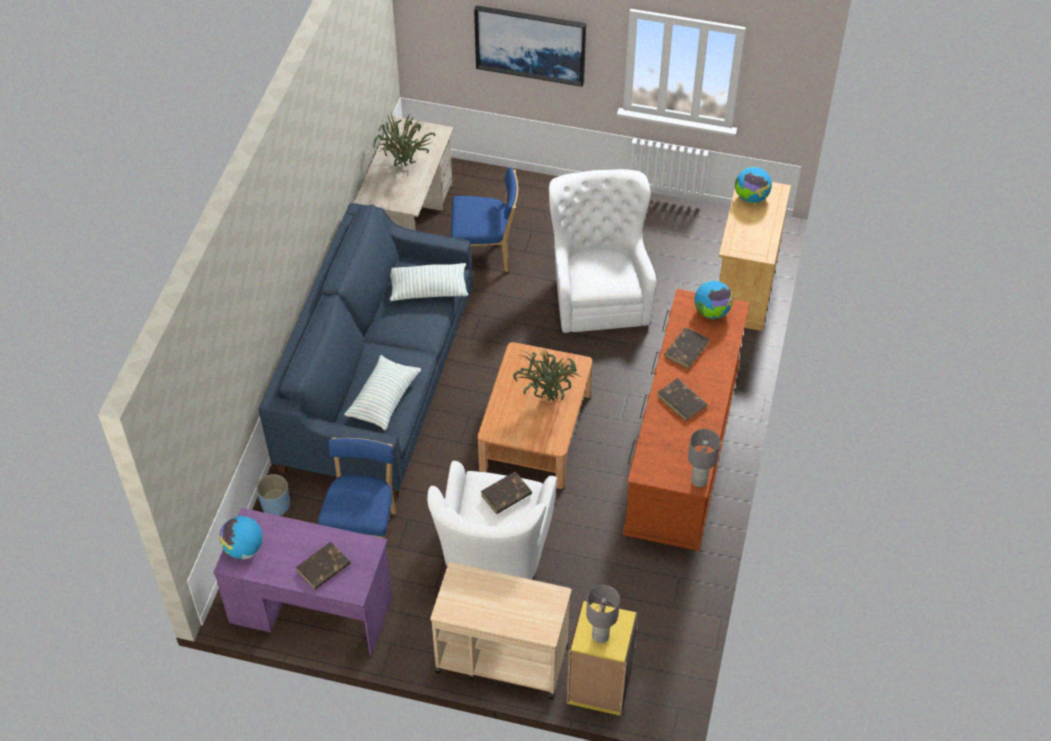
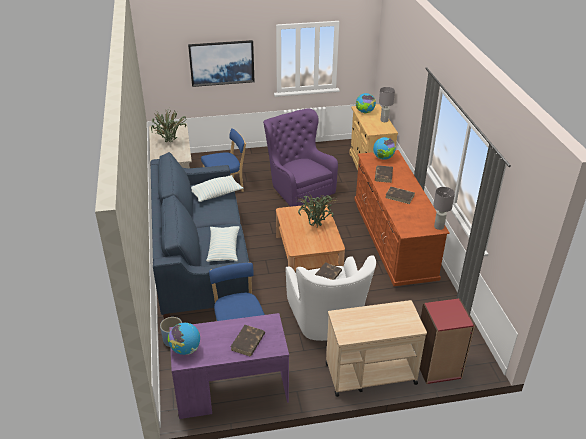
camera: 25 degrees left, 15 degrees down
(598, 292) = (298, 188): white armchair -> purple armchair
(599, 686) = (437, 367): yellow bookcase -> red bookcase
(600, 636) = (449, 317): grey table lamp -> grey table lamp (384, 120)

